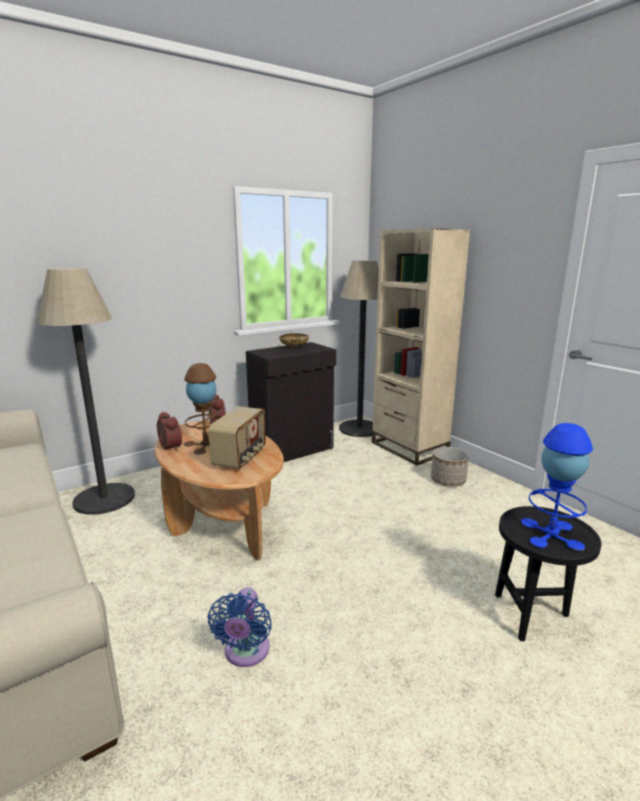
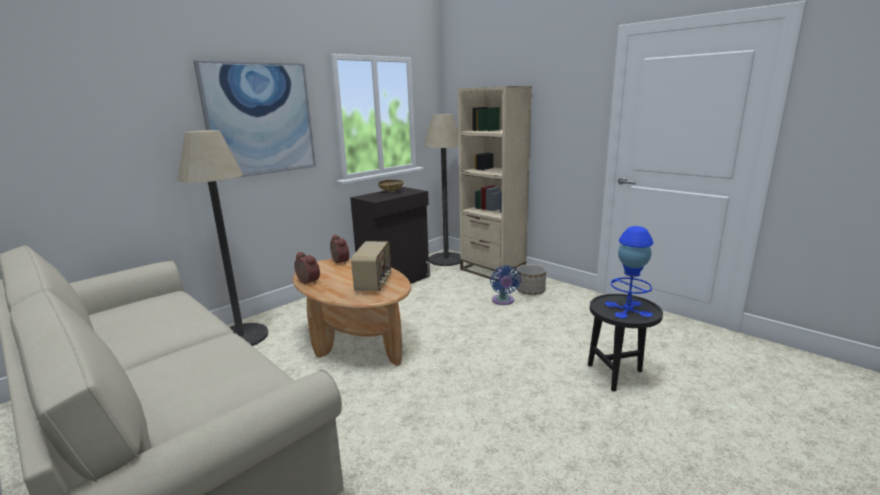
camera: 10 degrees left, 0 degrees up
(145, 258) = (260, 119): none -> picture
(205, 444) = (338, 277): brown table lamp -> none
(245, 653) = (414, 429): blue fan -> blue fan (503, 301)

